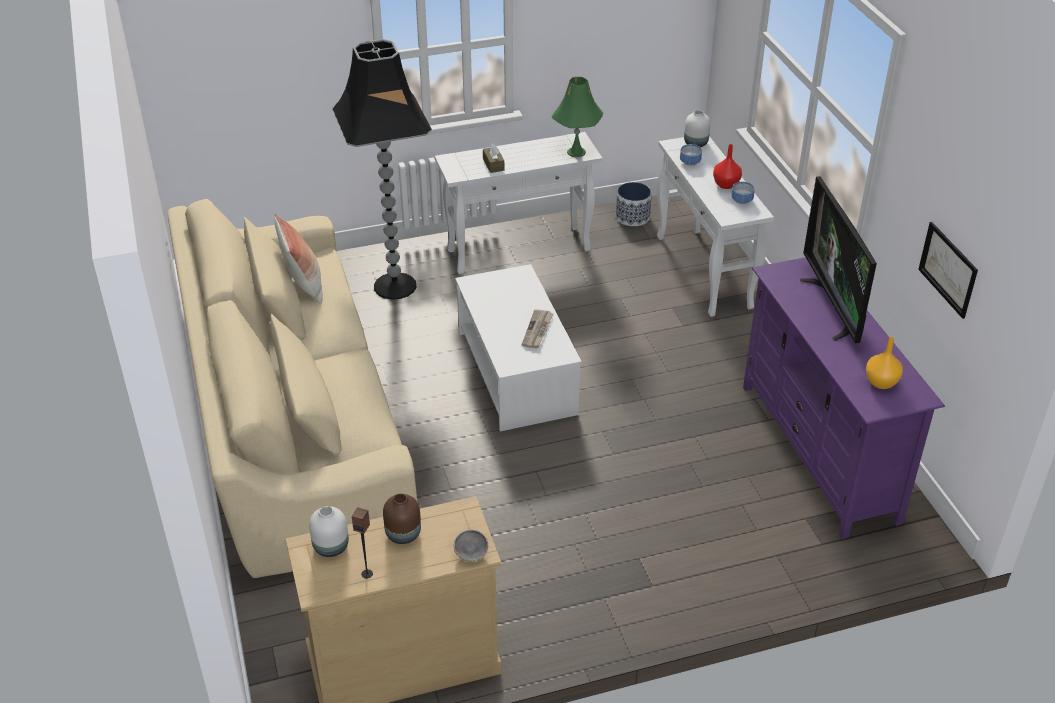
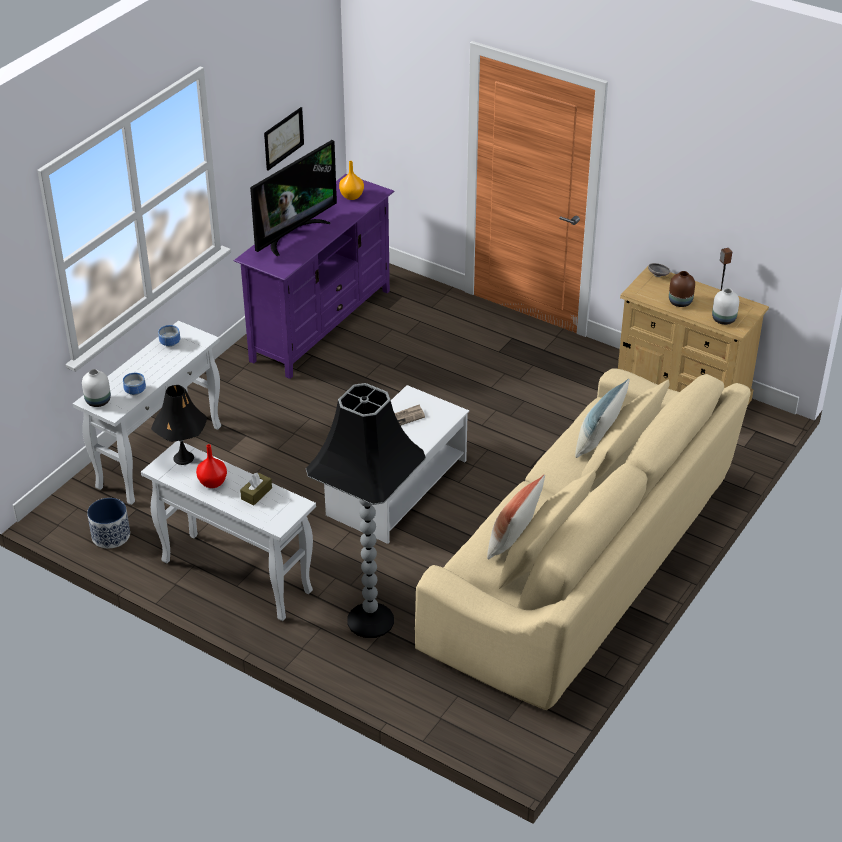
camera: 130 degrees left, 0 degrees up
(337, 399) = (598, 442): none -> pillow
(576, 152) = (183, 458): green table lamp -> black table lamp
(726, 184) = (153, 359): red vase -> red vase (212, 483)

